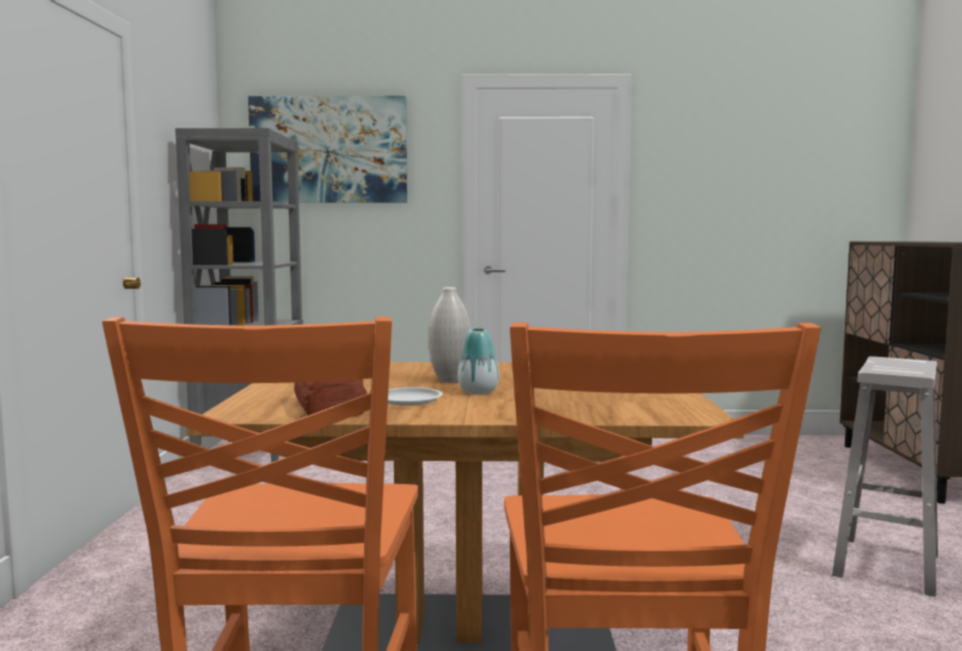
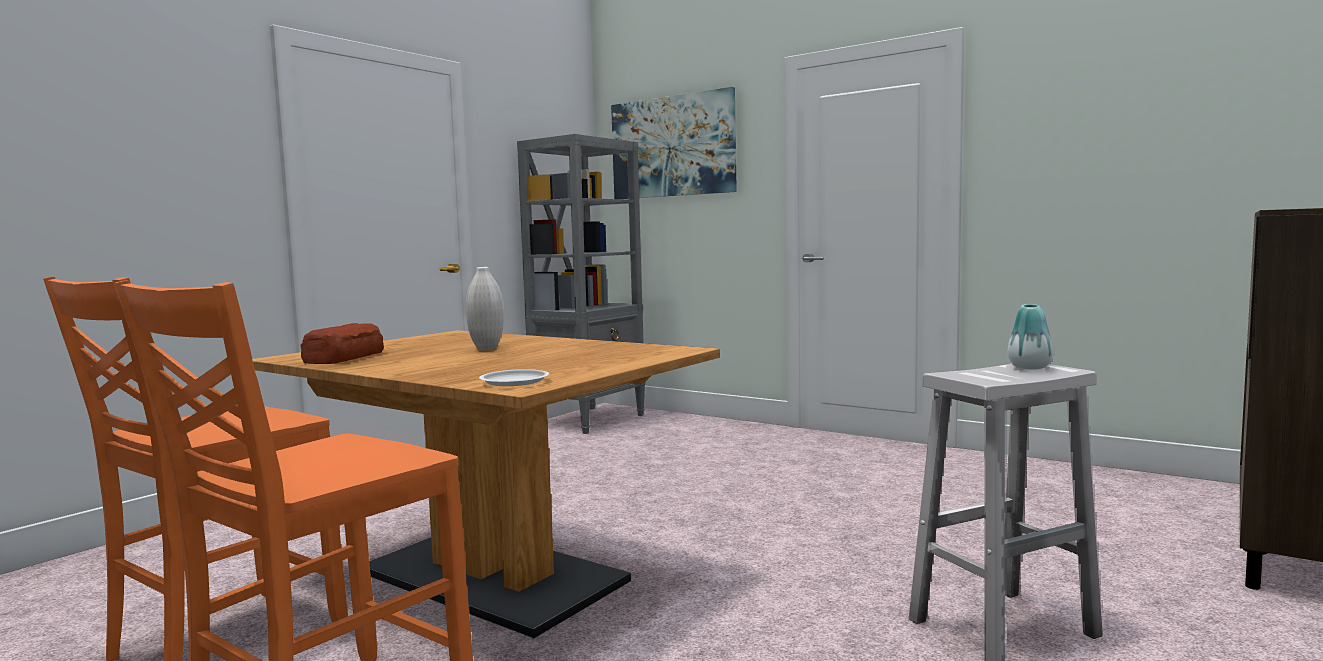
camera: 35 degrees right, 0 degrees up
(408, 400) = (401, 358): white plate -> white plate (514, 382)
(478, 392) = (466, 357): vase -> vase (1029, 367)

